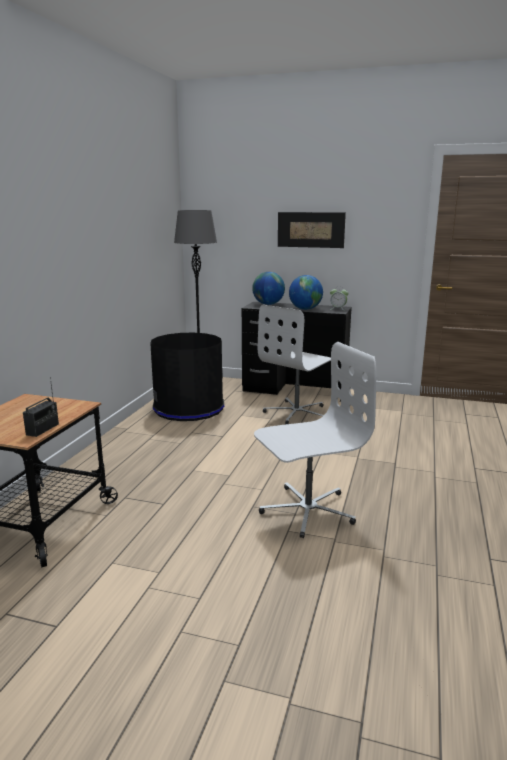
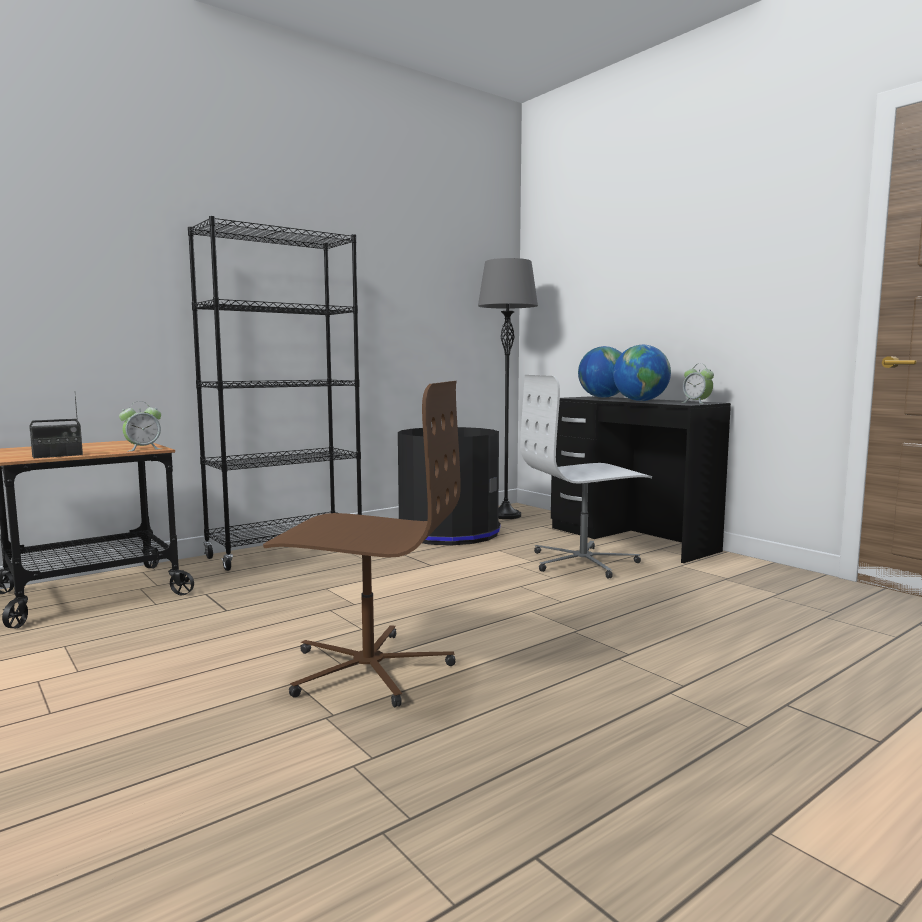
camera: 35 degrees right, 10 degrees down
(77, 407) = (143, 449): none -> alarm clock
(112, 450) = (286, 552): none -> black bookcase
(307, 510) = (368, 668): white office chair -> brown office chair
(310, 229) = (672, 278): picture -> none

